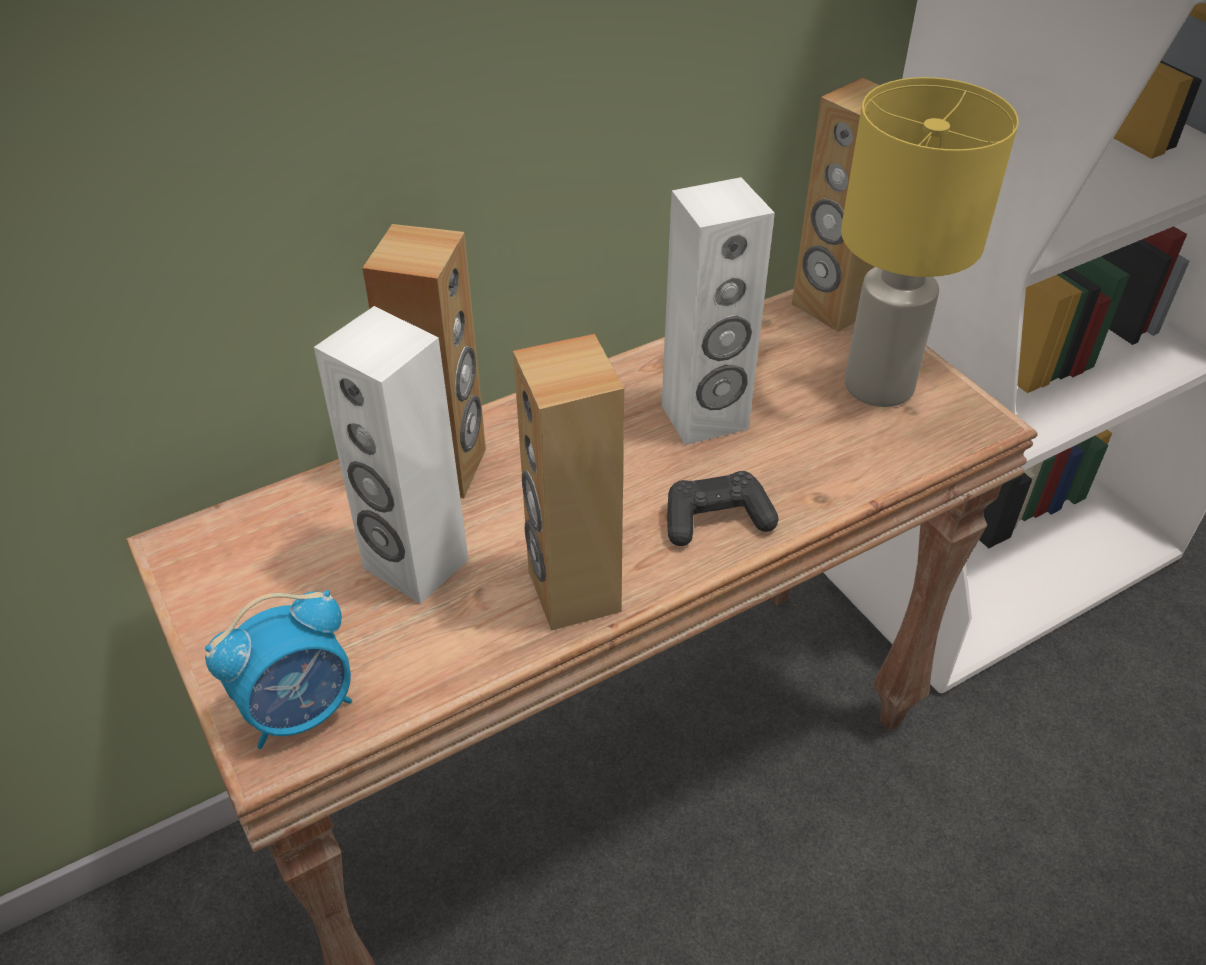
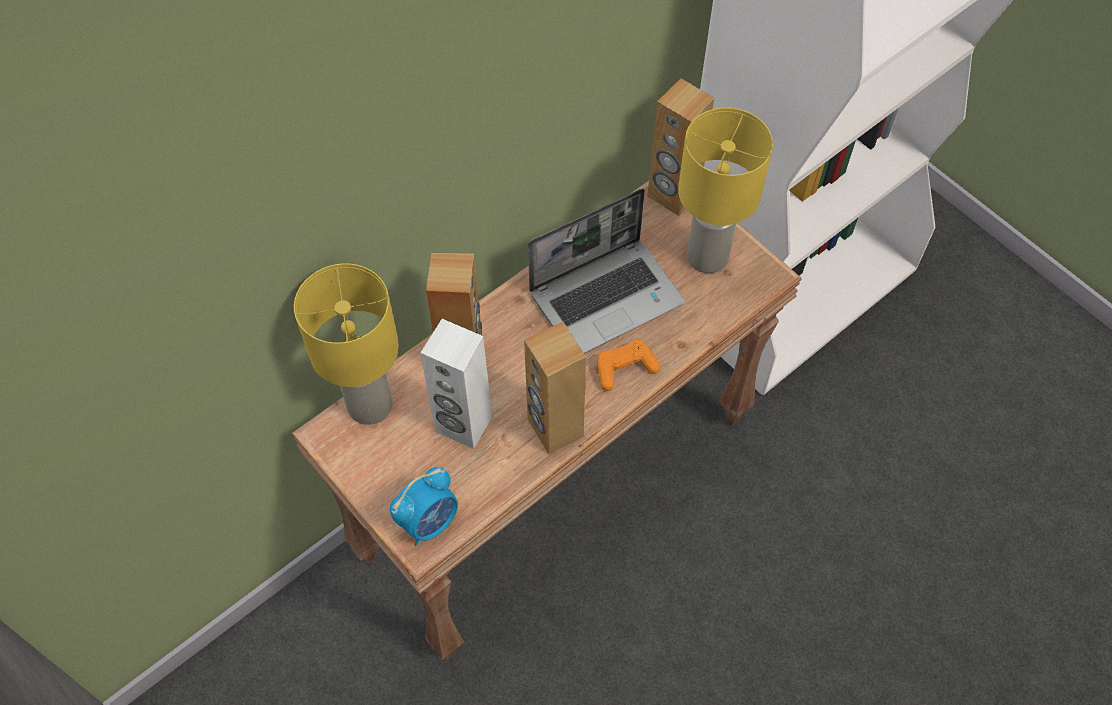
camera: 10 degrees left, 15 degrees up
(271, 516) = (371, 406): none -> yellow table lamp
(705, 418) = (607, 296): white speaker -> laptop
(716, 519) = (625, 369): black game controller -> orange game controller

